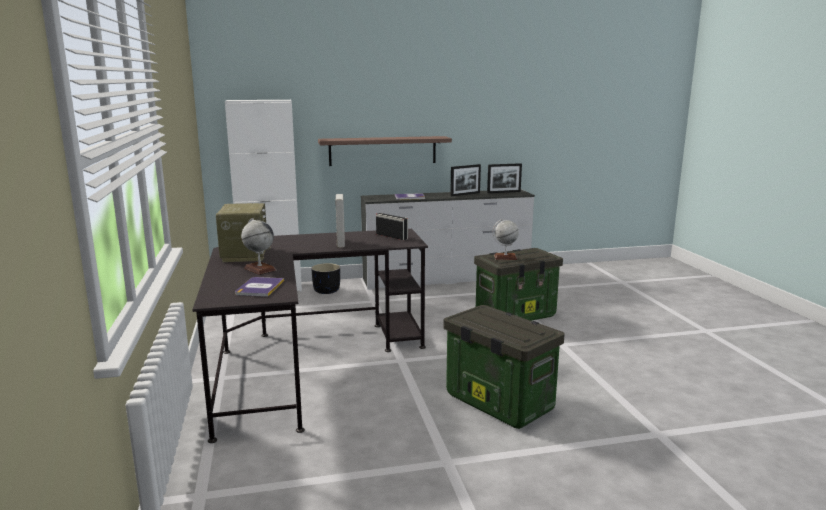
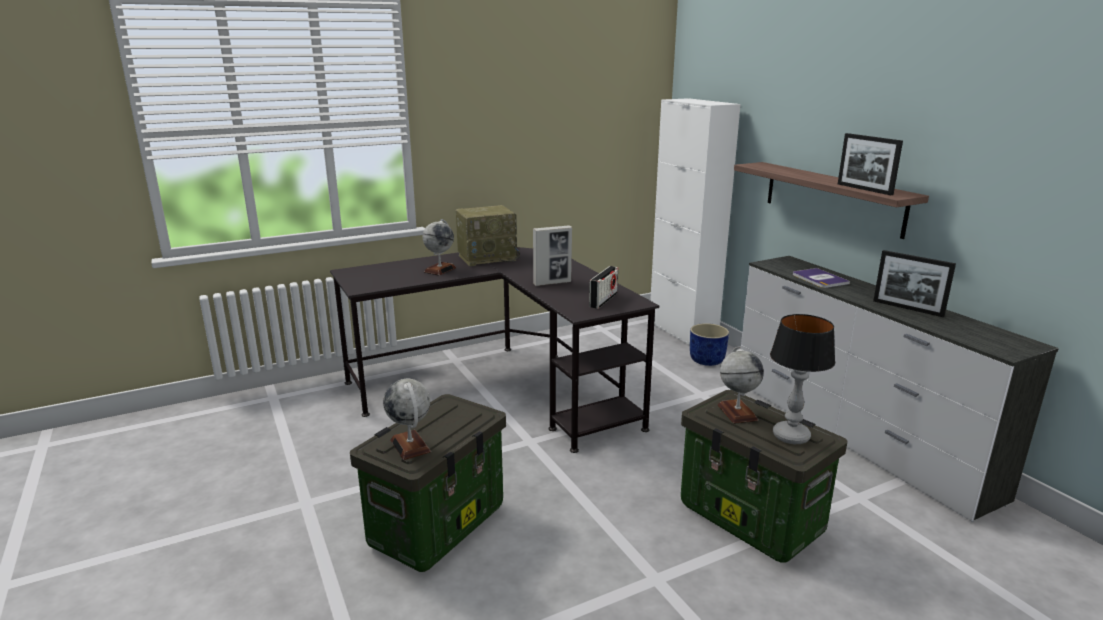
camera: 75 degrees right, 5 degrees up
(259, 287) = (384, 278): book -> none
(327, 291) = (707, 360): black planter -> blue planter
(503, 192) = (987, 335): picture frame -> picture frame (864, 189)
(525, 330) = (410, 446): none -> globe
(533, 253) = (791, 436): none -> table lamp

